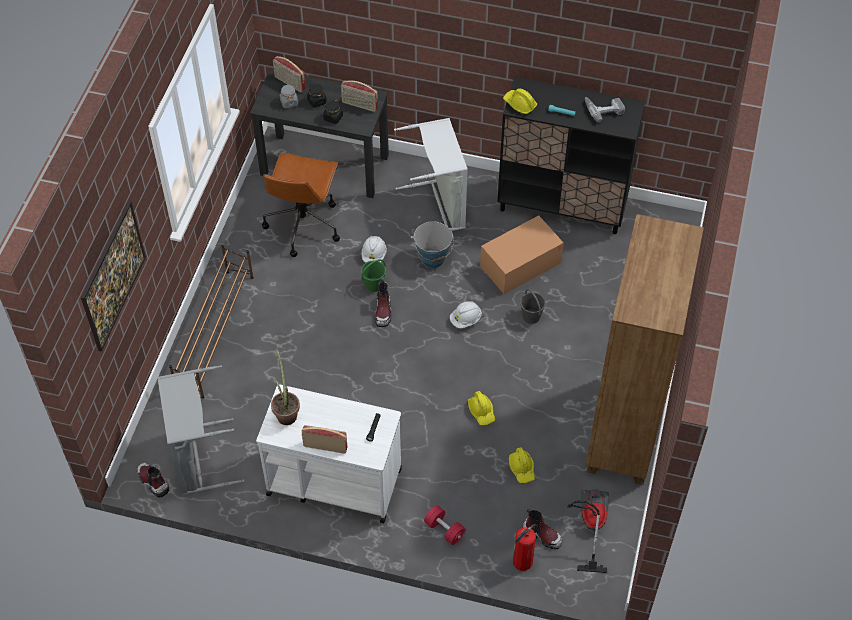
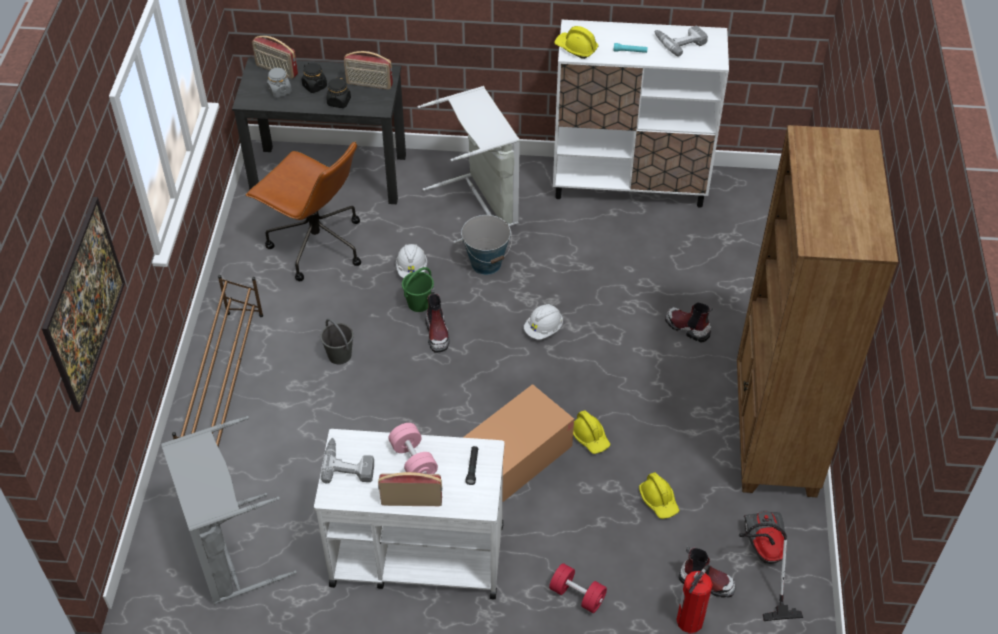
camera: 10 degrees left, 5 degrees down
(152, 481) = (170, 593): boot -> boot (687, 328)
(286, 412) = (349, 464): potted plant -> power drill
(303, 224) = (315, 245): brown office chair -> brown office chair turned 60 degrees counterclockwise
(332, 417) = (413, 461): none -> pink dumbbell
(520, 264) = (595, 256): cardboard box -> cardboard box (516, 456)
(531, 316) = (623, 314): grey bucket -> grey bucket (339, 355)
(562, 206) = (630, 184): black cabinet -> white cabinet

